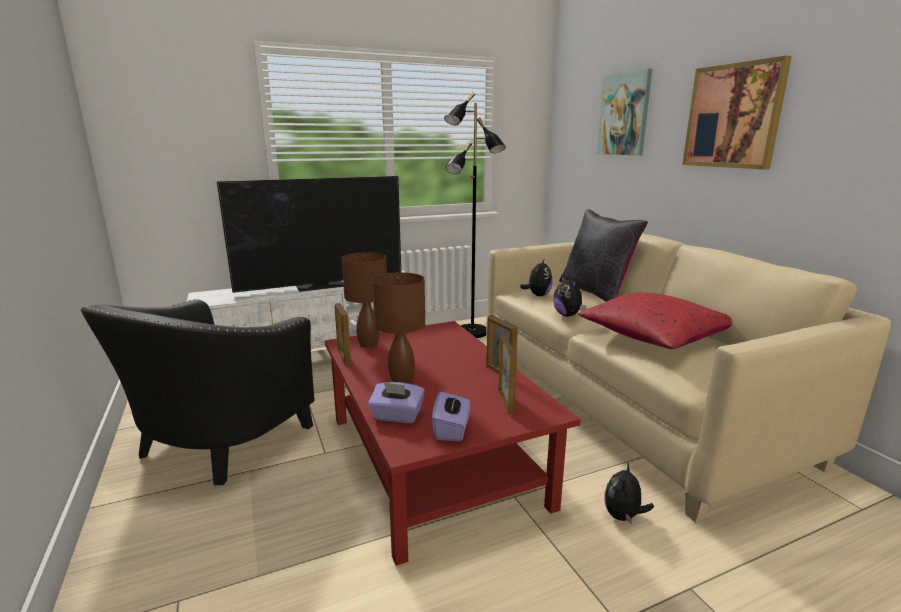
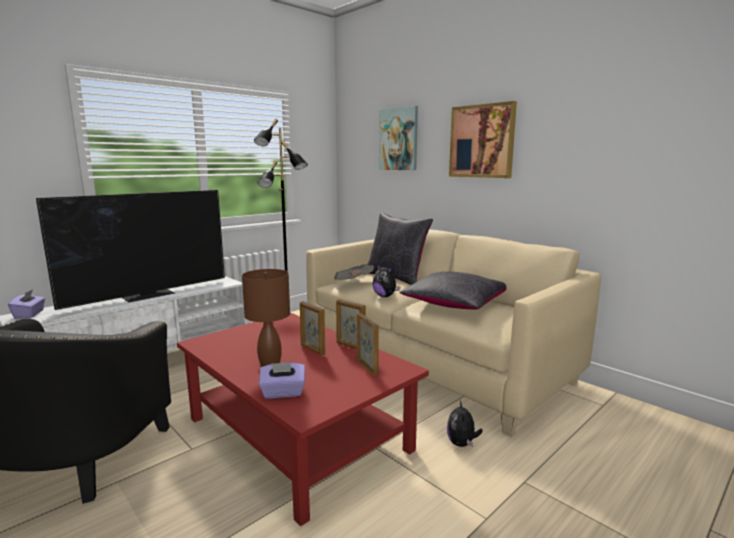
camera: 20 degrees left, 5 degrees down
(344, 357) = (205, 354): picture frame -> picture frame (312, 350)
(368, 344) = (222, 340): brown table lamp -> none
(451, 429) = (335, 394): purple tissue box -> purple tissue box (29, 314)
(538, 295) = (353, 284): plush toy -> newspaper
(654, 336) = (455, 304): red pillow -> black pillow

